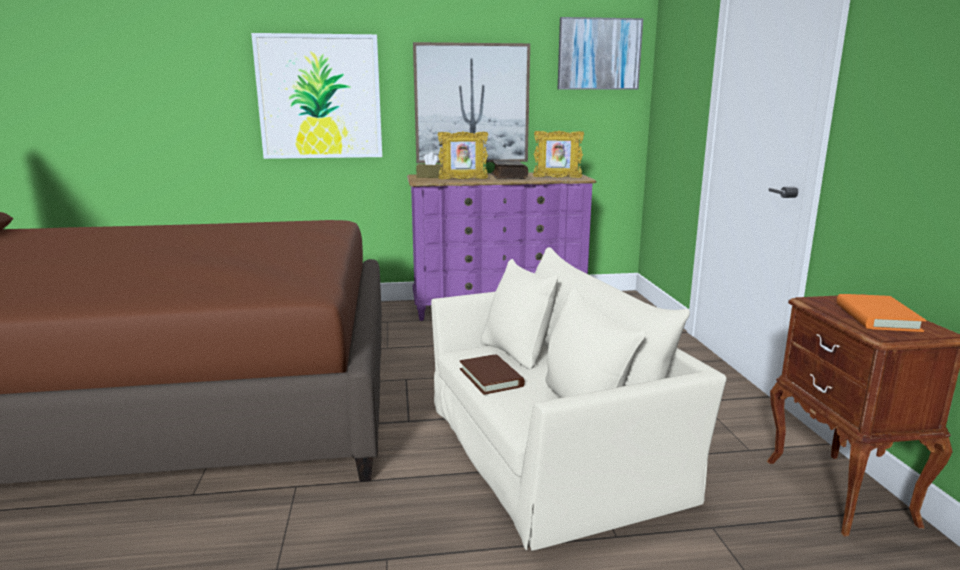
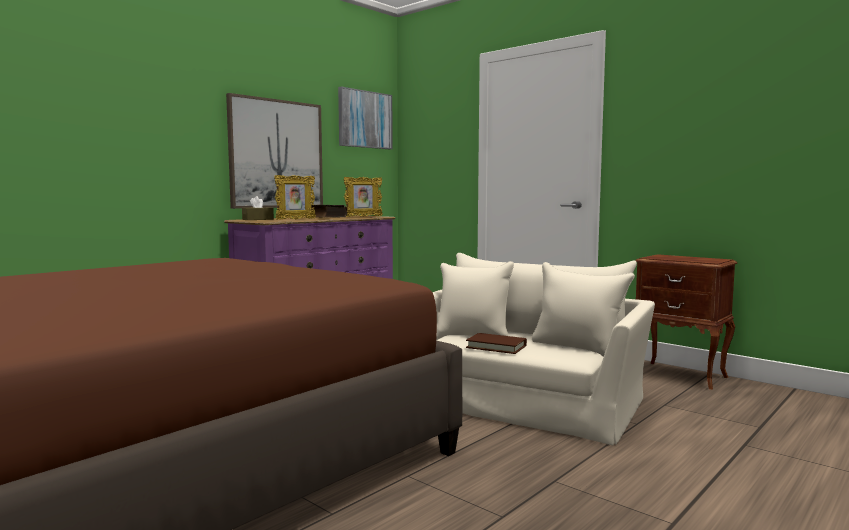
camera: 40 degrees left, 10 degrees down
(320, 97) = (135, 139): picture -> none
(876, 317) = (690, 258): orange book -> none

